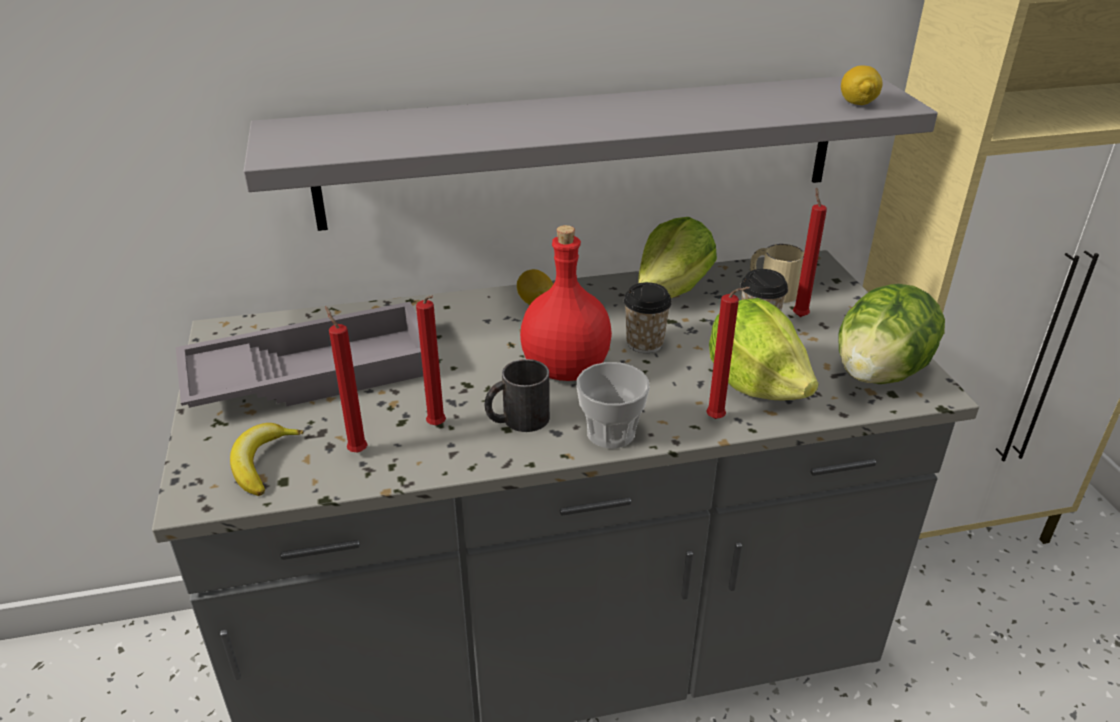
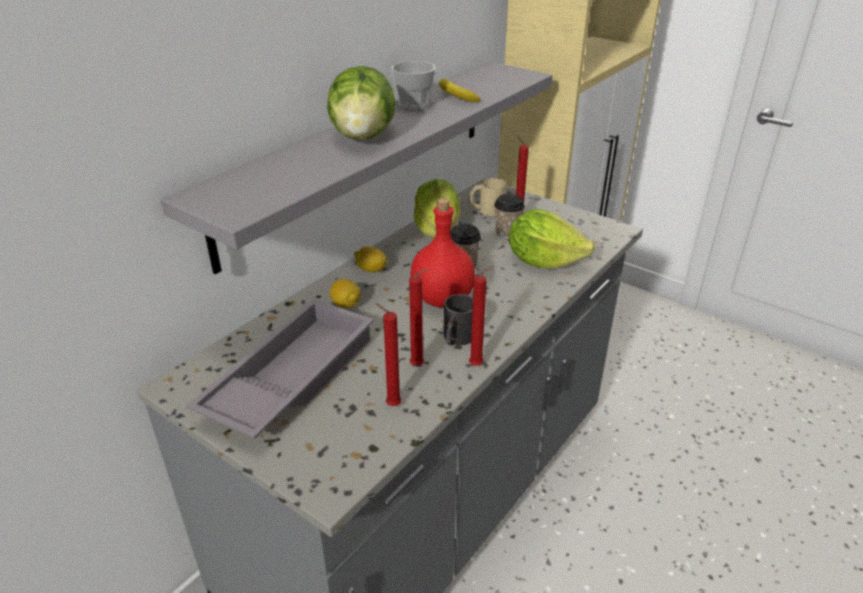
camera: 40 degrees left, 0 degrees up
(262, 463) = (343, 446): banana -> banana (456, 96)
(610, 433) = (513, 320): cup -> cup (414, 106)
(718, 420) = (552, 288): red candle -> red candle (478, 365)
(857, 103) = (512, 79): lemon -> lemon (346, 304)
(879, 373) = (588, 231): lettuce -> lettuce (363, 137)

